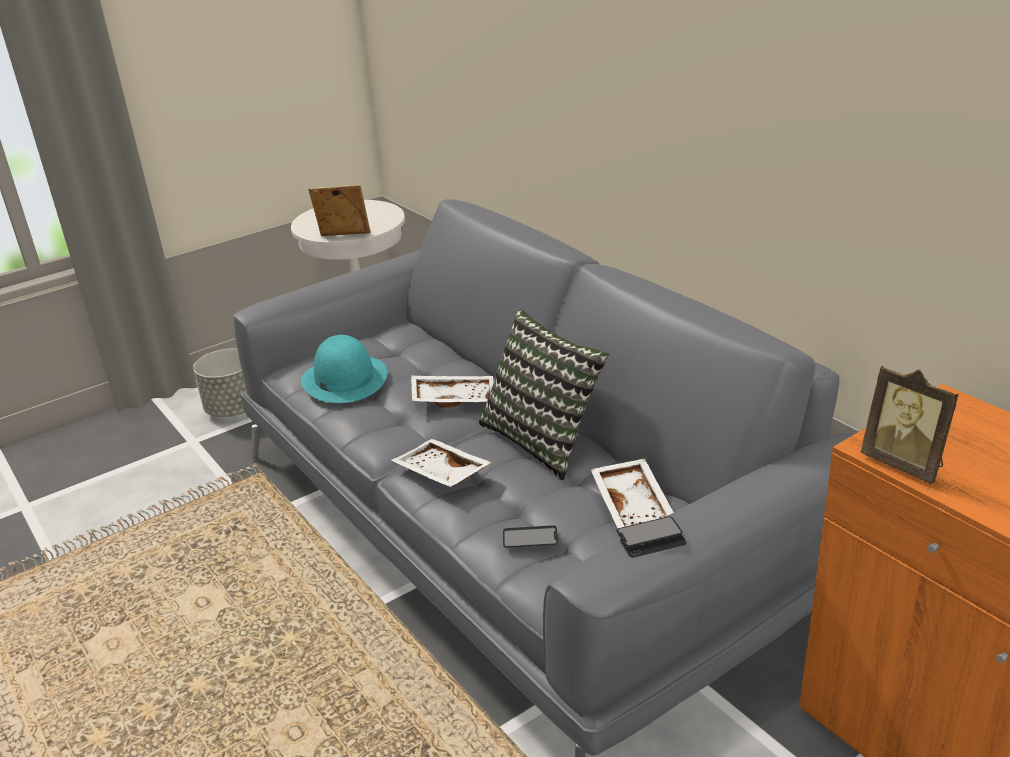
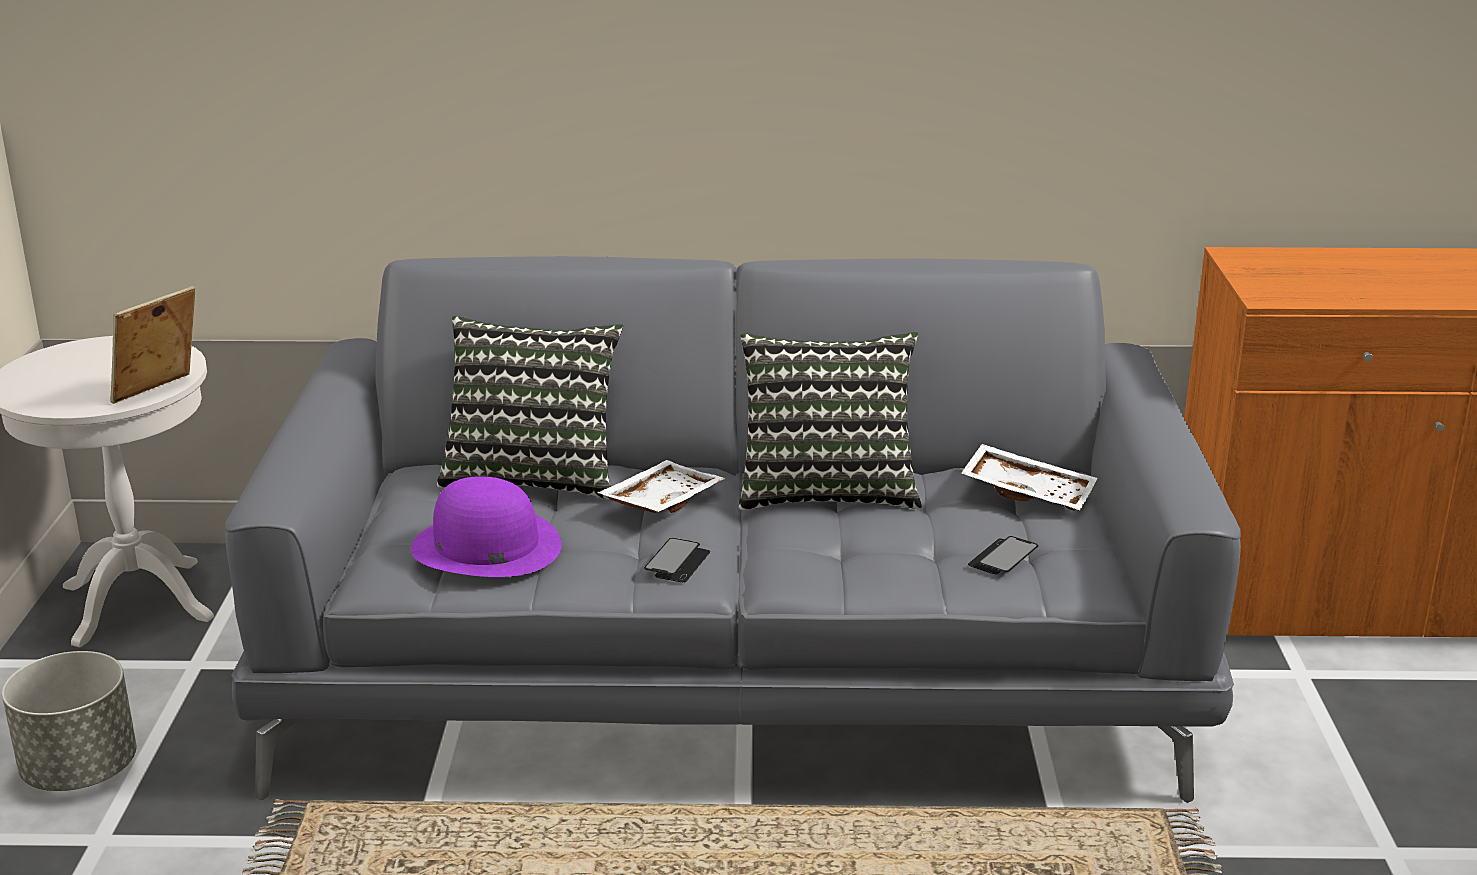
camera: 55 degrees left, 5 degrees down
(344, 379) = (485, 546): turquoise hat -> purple hat
(440, 474) = (809, 563): white tray -> none
(441, 353) = (534, 475): none -> pillow
(651, 539) = (1173, 465): phone -> phone (677, 562)
(904, 464) = (1305, 298): picture frame -> none

